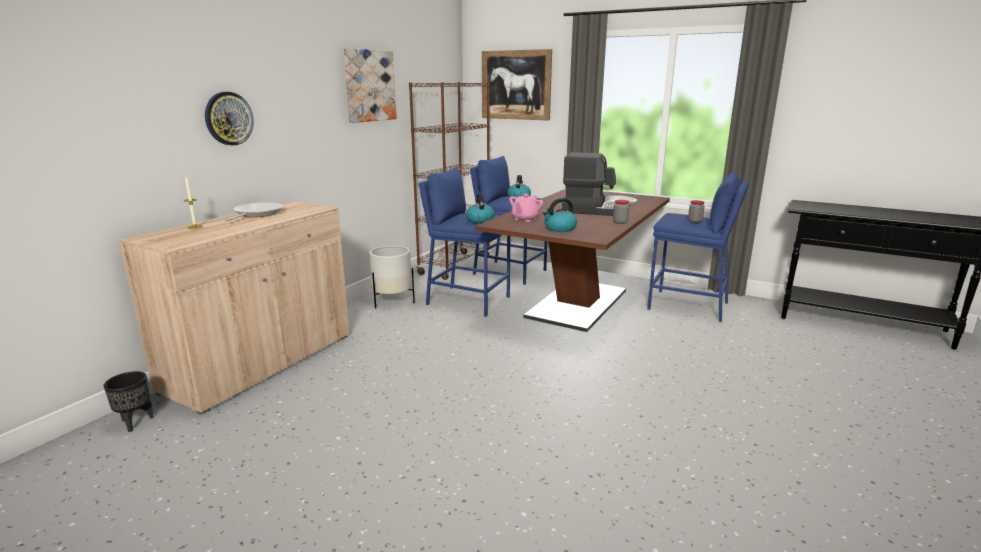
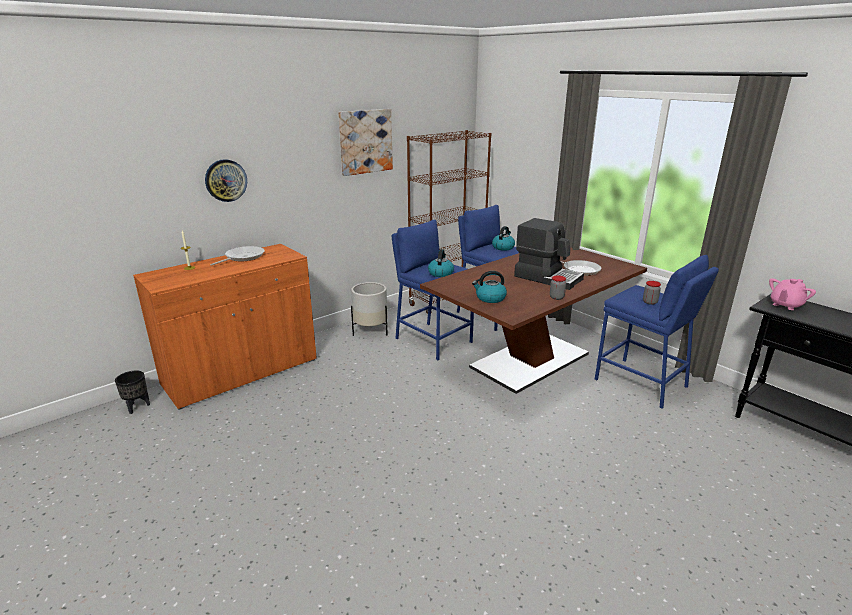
camera: 20 degrees right, 5 degrees up
(262, 362) = (242, 372): beige cabinet -> orange cabinet
(516, 85) = (518, 136): picture -> none
(525, 219) = (471, 281): pink teapot -> pink teapot (785, 305)

